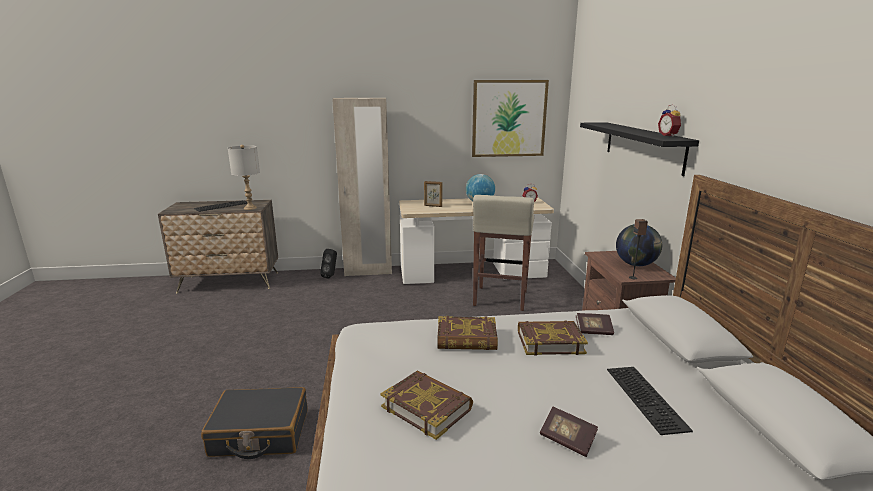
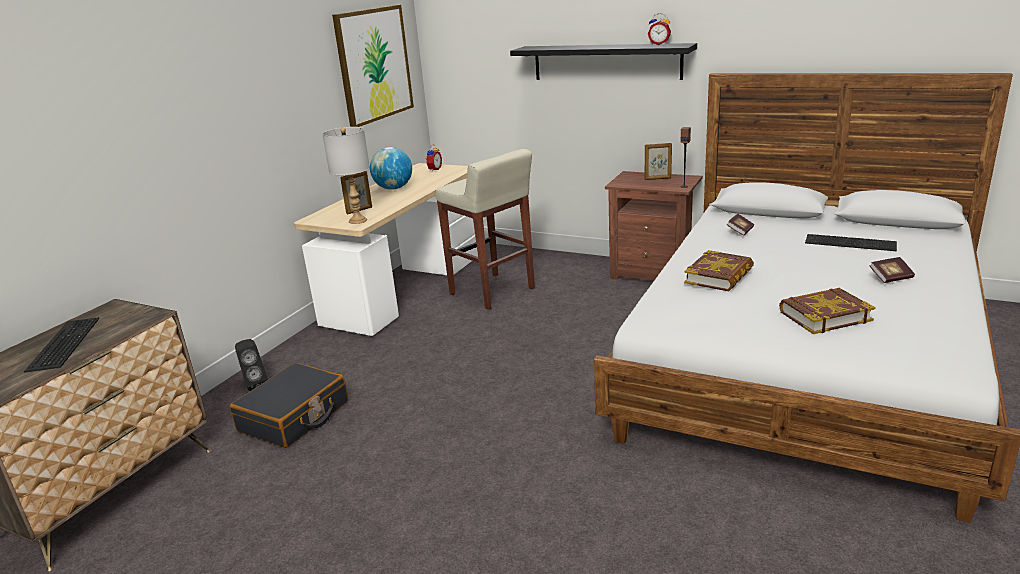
camera: 55 degrees left, 5 degrees up
(250, 208) = (138, 319): grey table lamp -> grey table lamp (357, 220)
(260, 433) = (625, 509): black suitcase -> black suitcase (294, 417)
(368, 271) = (289, 353): beige wardrobe -> none
(550, 342) = (748, 249): book -> none
(636, 264) = (658, 179): globe -> picture frame

